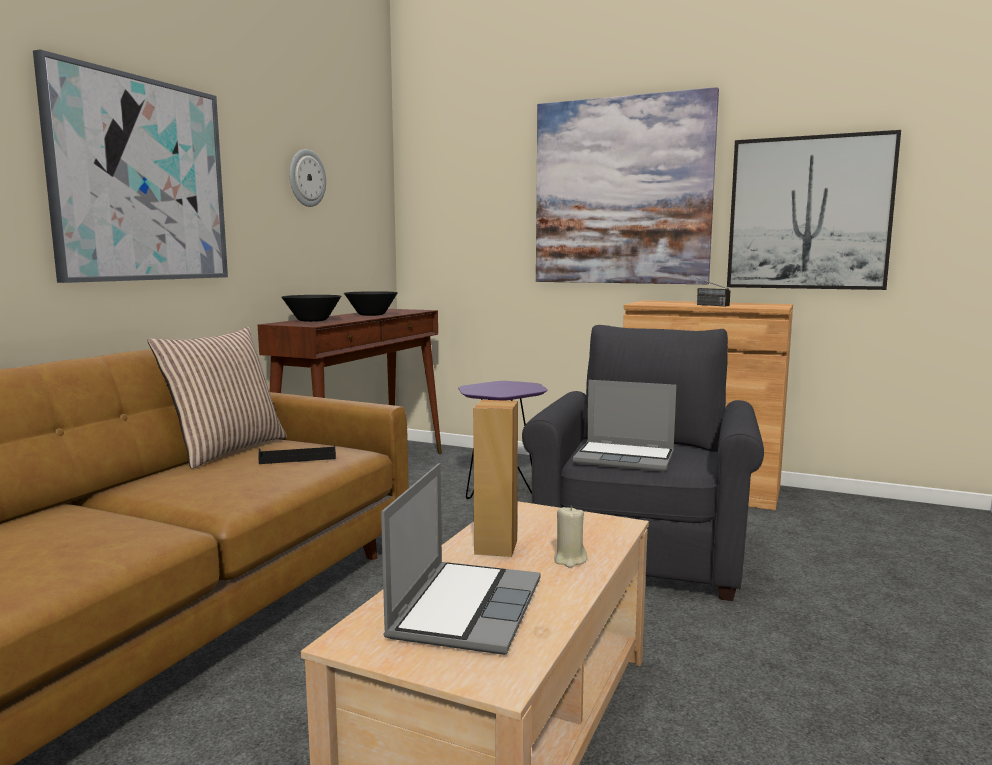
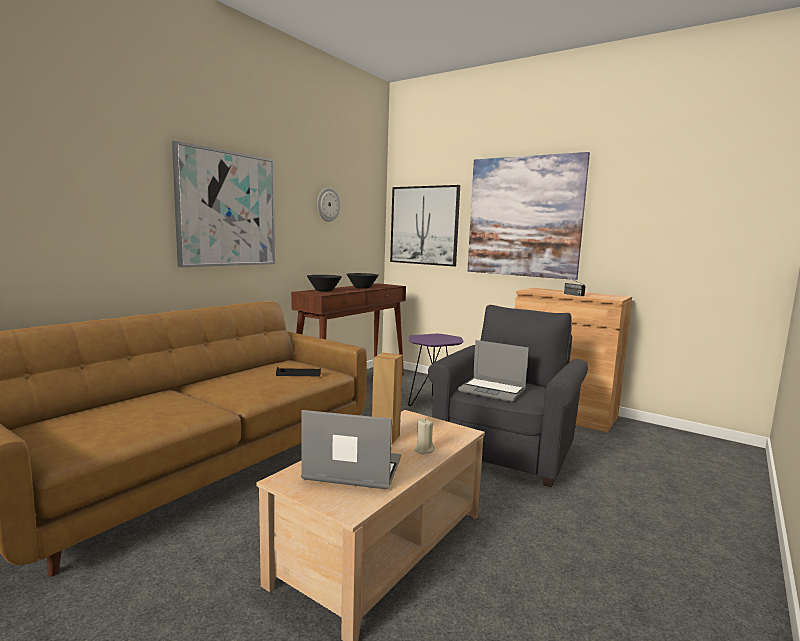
camera: 10 degrees right, 0 degrees up
(226, 450) = (262, 365): pillow -> none
(465, 608) = (351, 470): laptop -> laptop turned 105 degrees counterclockwise
(808, 213) = (646, 236): picture -> picture (424, 225)

